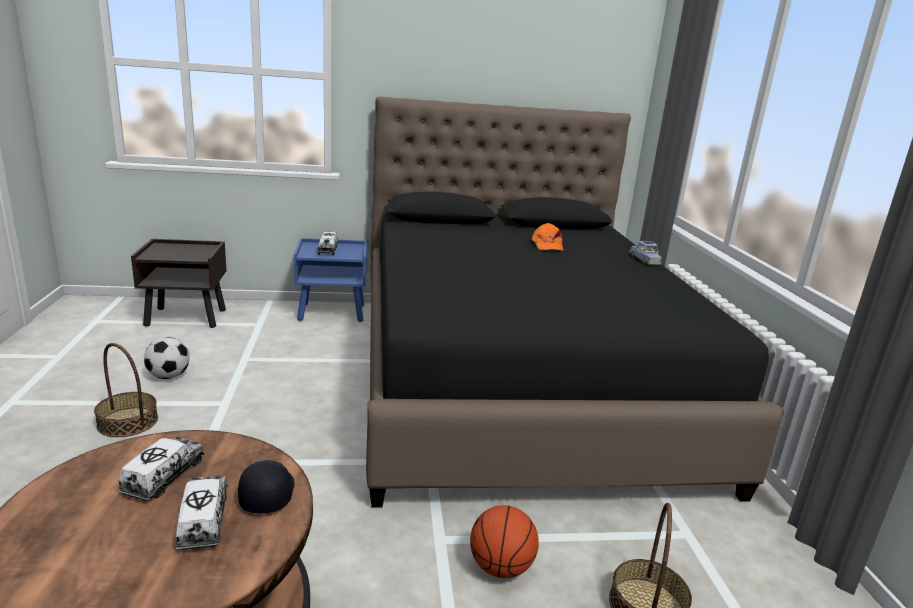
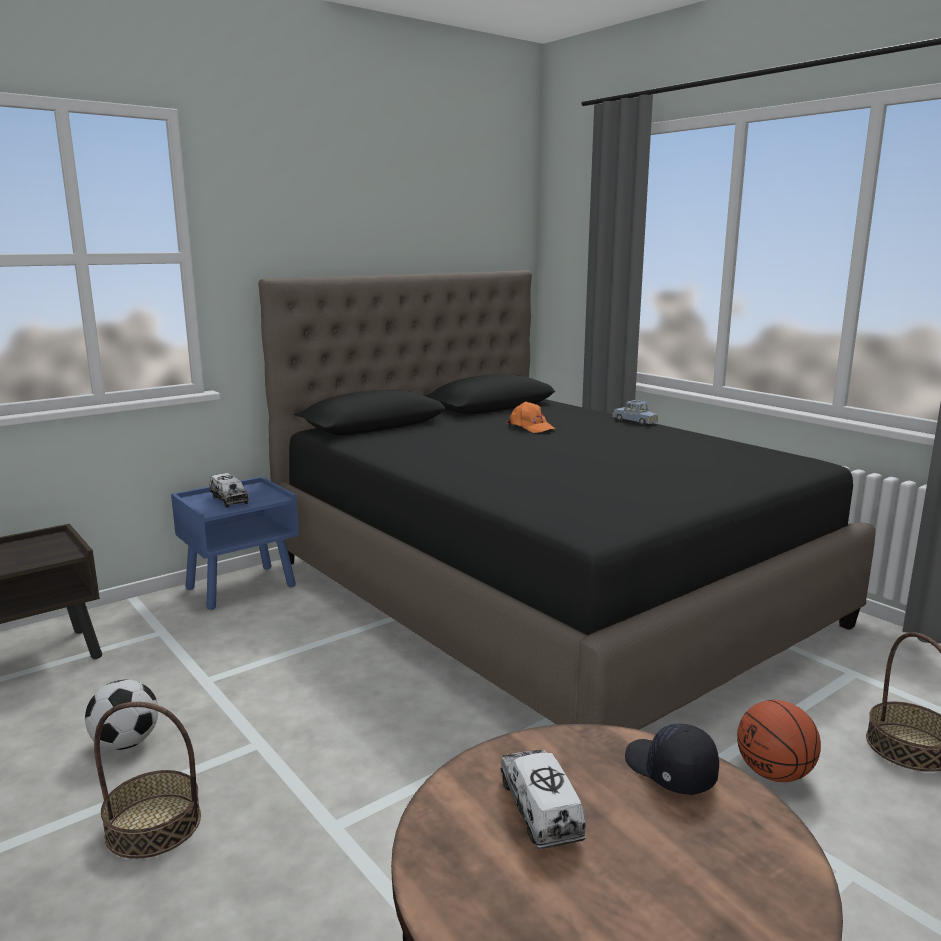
camera: 30 degrees left, 5 degrees down
(203, 520) = (665, 828): toy truck -> none

